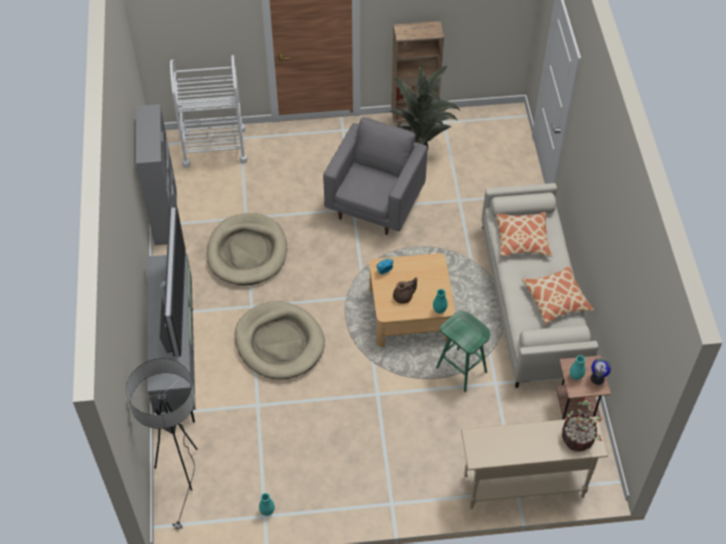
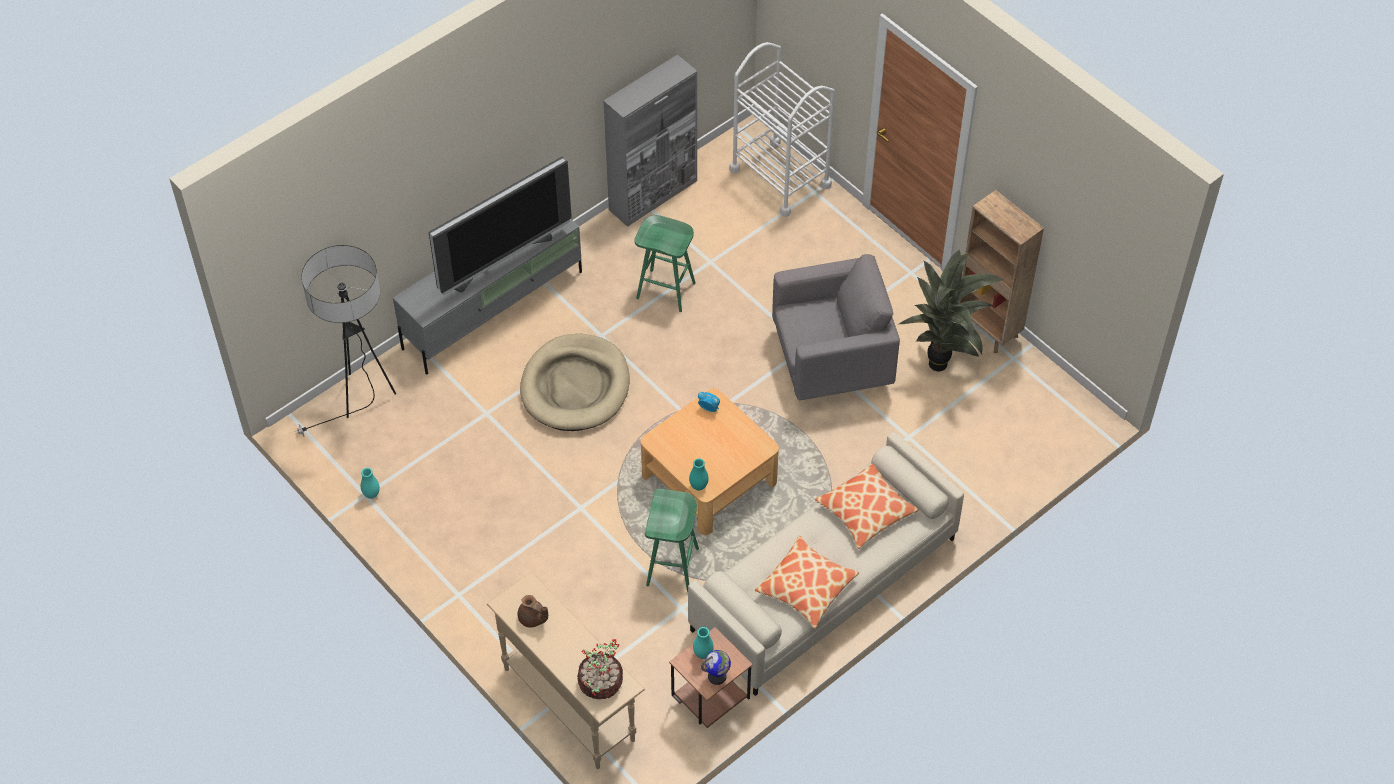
camera: 55 degrees right, 0 degrees up
(247, 252) = (667, 290): beige dog bed -> green stool
(404, 297) = (689, 445): brown teapot -> brown teapot (533, 619)

